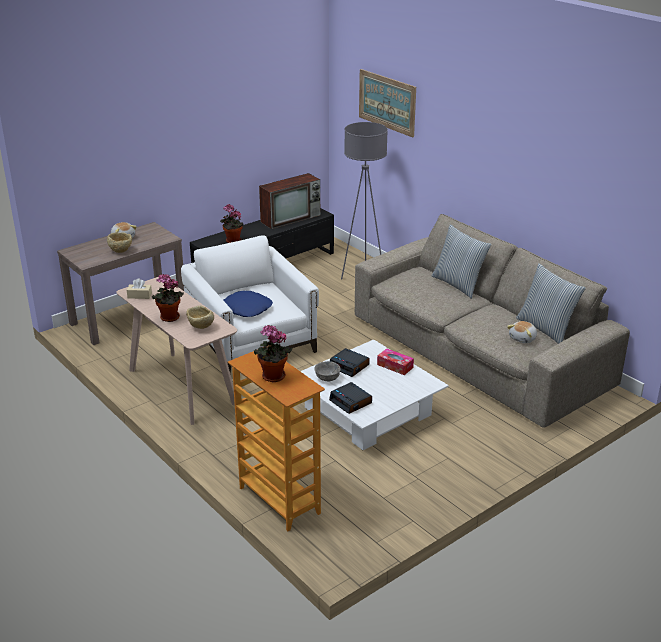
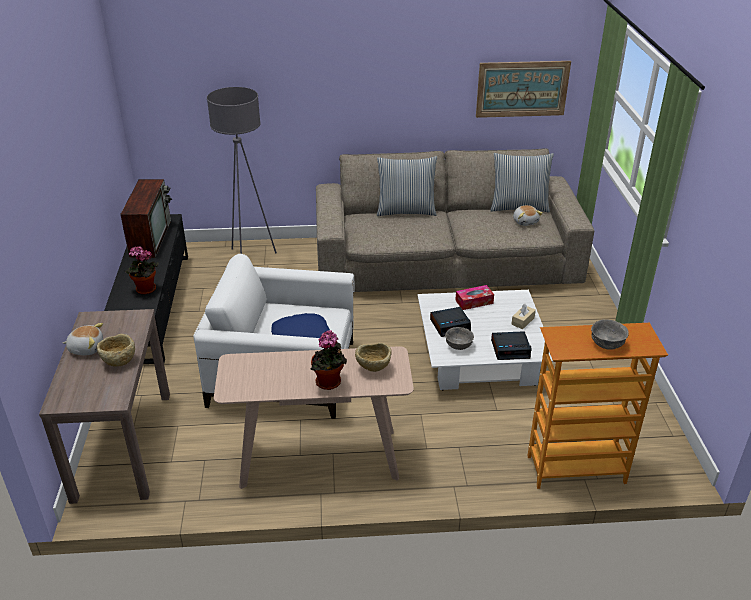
camera: 55 degrees left, 5 degrees up
(139, 295) = (249, 387): beige tissue box -> beige tissue box (523, 321)
(272, 377) = (607, 344): potted plant -> grey bowl
(387, 102) = (223, 61): picture -> picture (522, 89)

